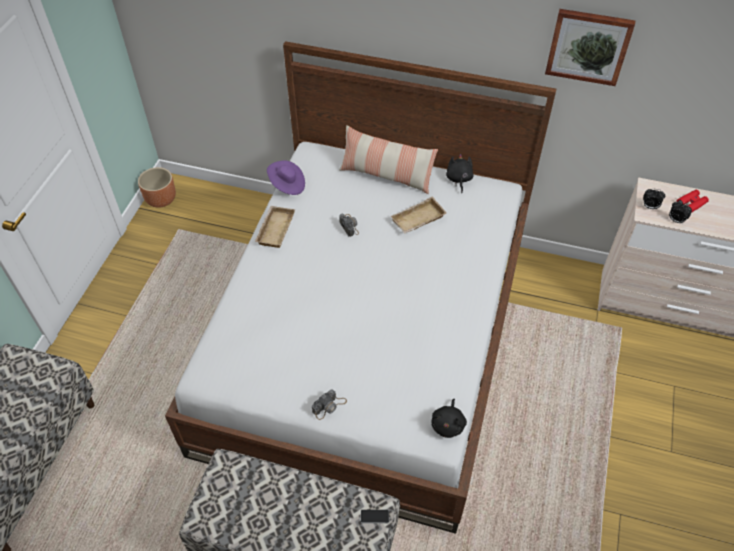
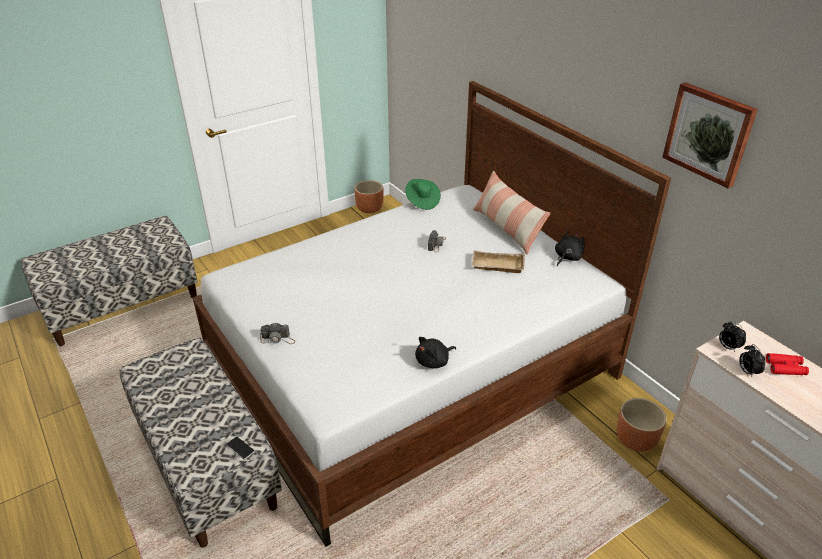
camera: 40 degrees right, 15 degrees down
(274, 229) = (380, 221): beige tray -> none
(287, 185) = (422, 201): purple hat -> green hat
(448, 424) = (347, 405): black plush toy -> black plush toy (434, 361)
(567, 296) = (635, 440): none -> brown planter

